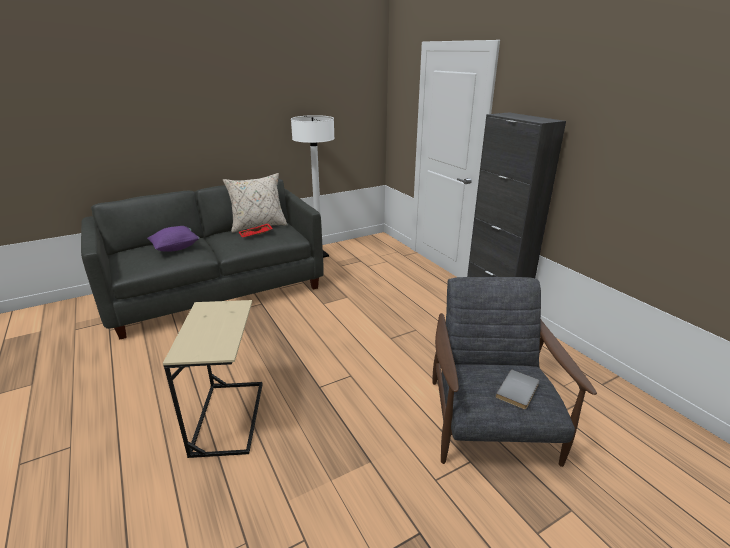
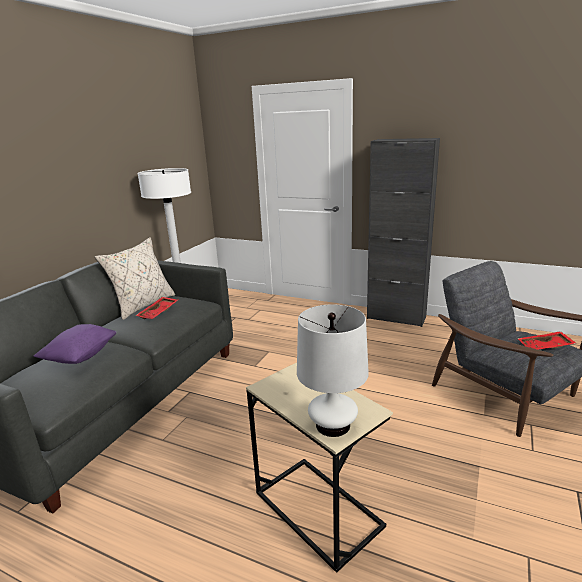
camera: 35 degrees left, 5 degrees down
(189, 348) = (332, 425): none -> white table lamp
(519, 391) = (545, 347): grey book -> red tray

